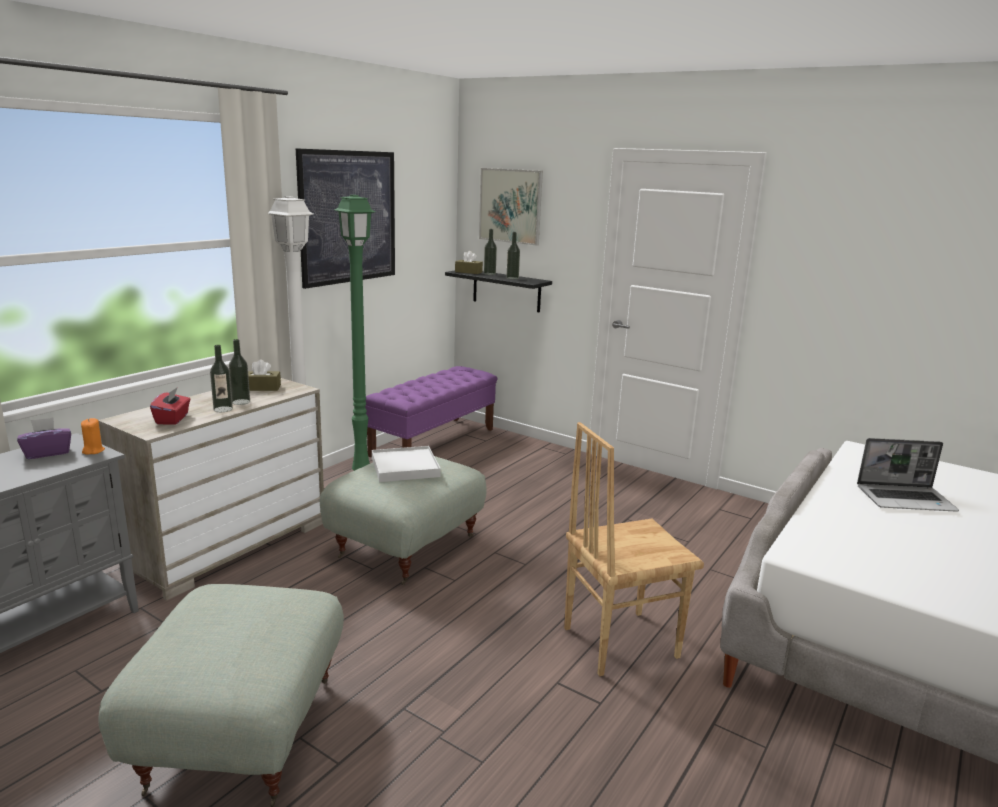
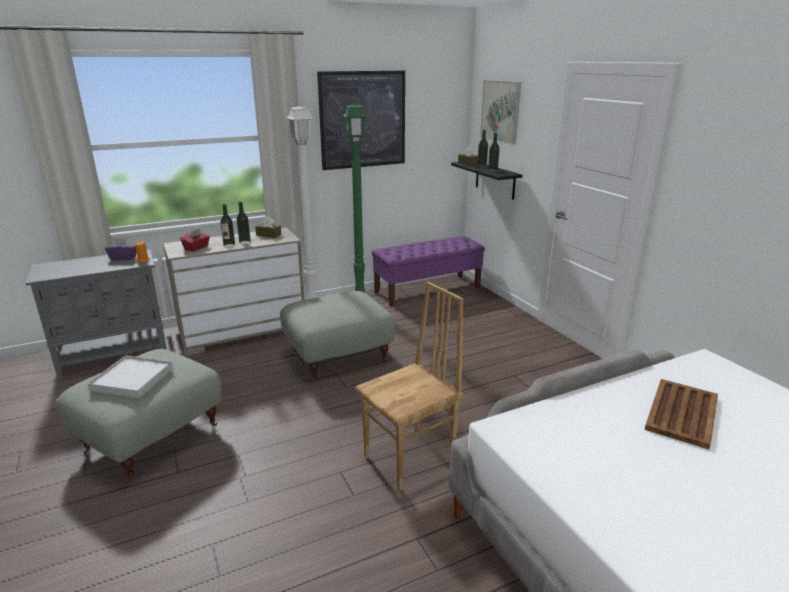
camera: 30 degrees right, 5 degrees up
(405, 467) = (338, 302): white tray -> white tray (132, 379)
(618, 641) = (410, 459): brown chair -> brown chair turned 135 degrees clockwise
(906, 499) = (682, 412): laptop -> brown tray

